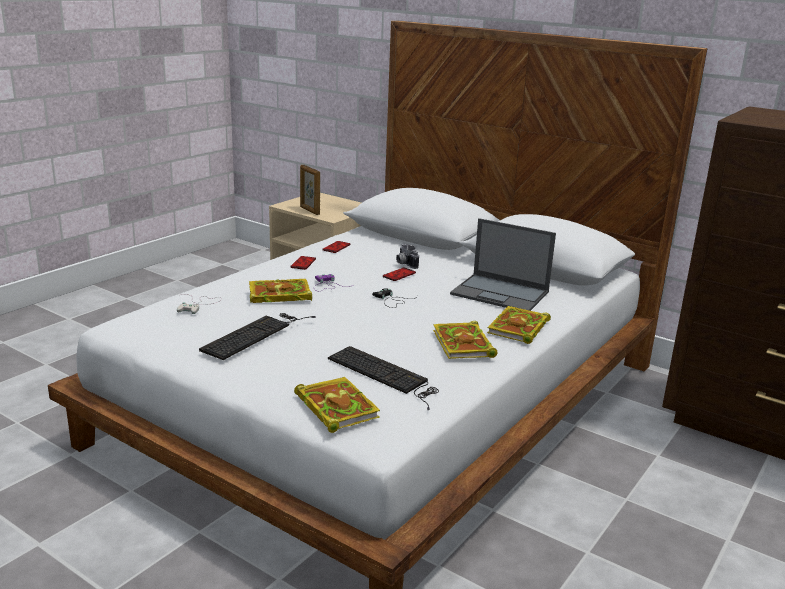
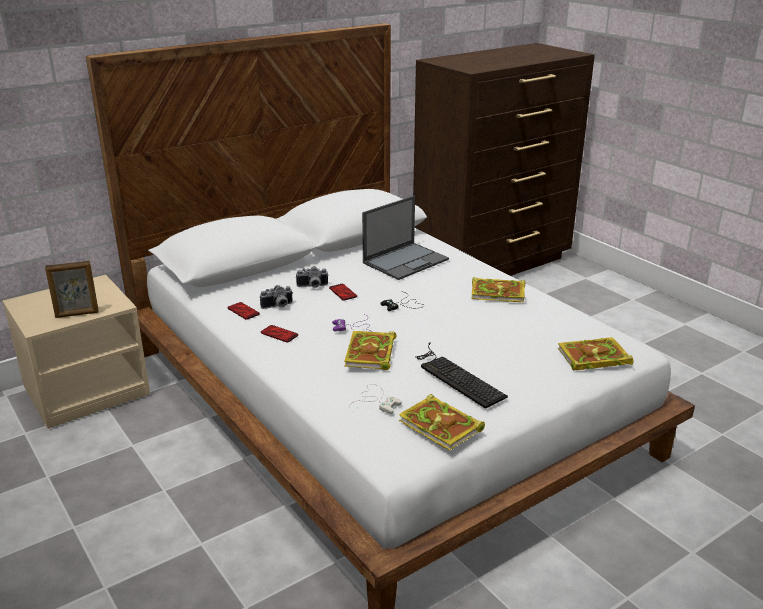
camera: 70 degrees left, 5 degrees up
(354, 257) = (278, 306): none -> camera
(385, 375) = (543, 331): keyboard -> none
(518, 329) = (473, 269): book -> book (442, 426)

